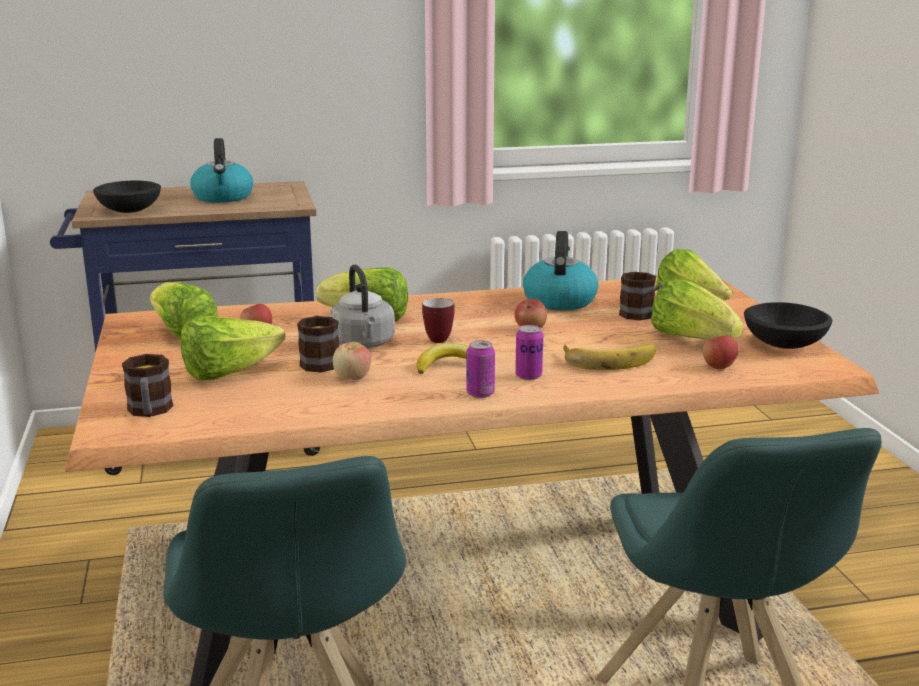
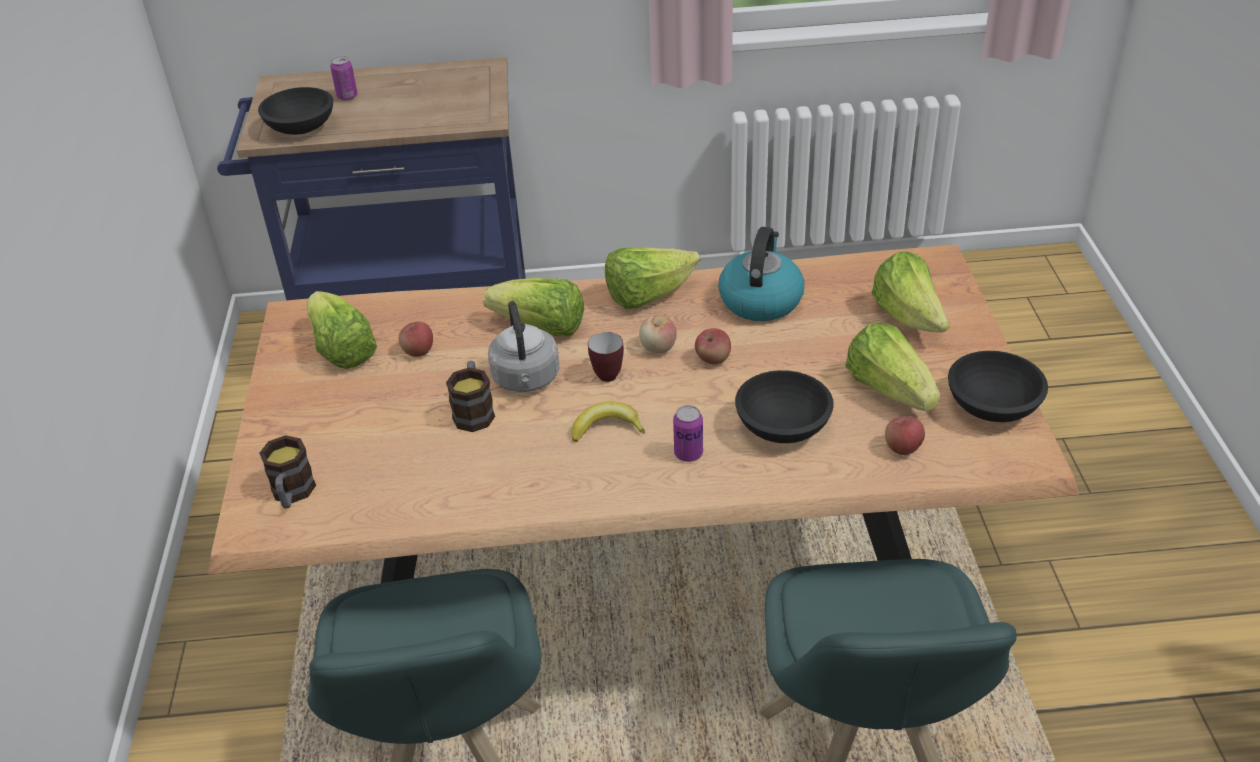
camera: 10 degrees right, 20 degrees up
(223, 197) = (408, 98): kettle -> none
(228, 373) = (378, 429): lettuce -> lettuce (647, 296)
(352, 377) = (503, 444): apple -> apple (658, 348)
(480, 394) = (629, 484): can -> can (347, 96)
(608, 359) = (783, 426): banana -> black bowl
(643, 316) = (847, 338): mug -> none

